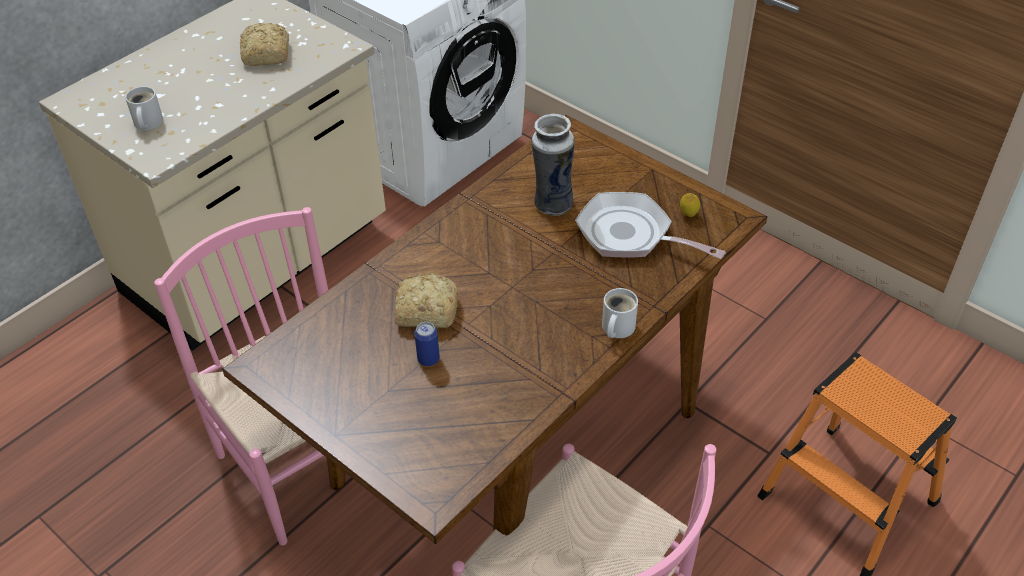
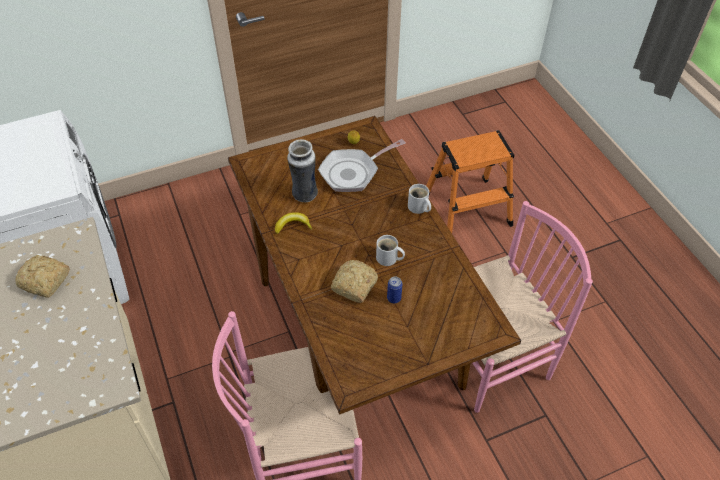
camera: 65 degrees left, 5 degrees up
(147, 123) = (66, 382): white mug -> white mug (388, 259)
(491, 214) = (293, 225): none -> banana

